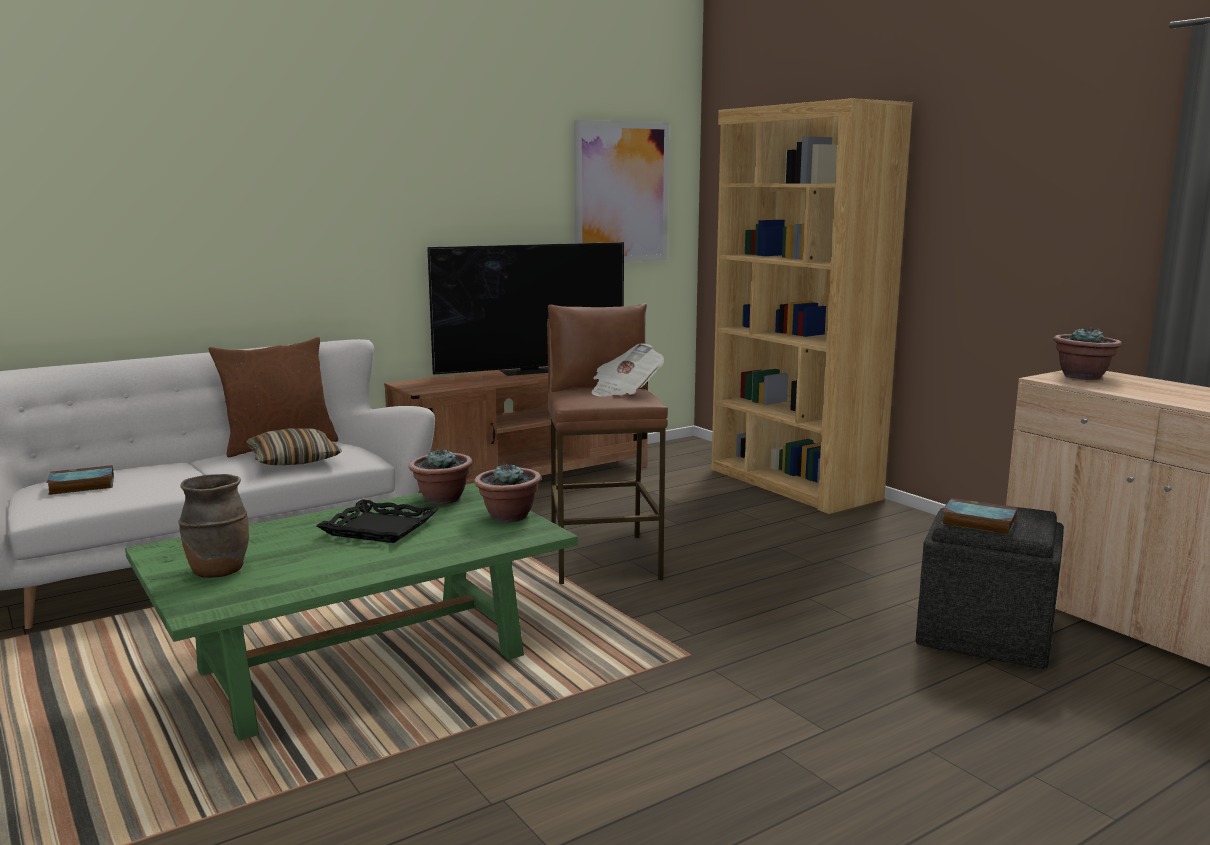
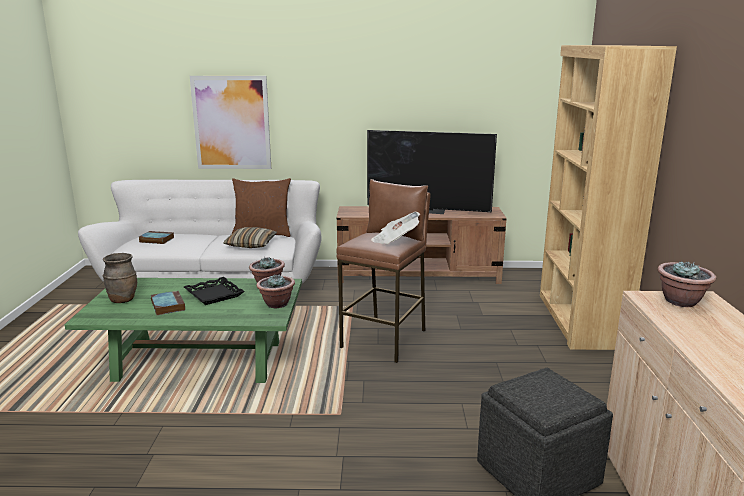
camera: 35 degrees right, 5 degrees up
(621, 193) = (515, 98): picture -> picture (231, 123)
(977, 522) = (523, 391): book -> book (167, 305)

